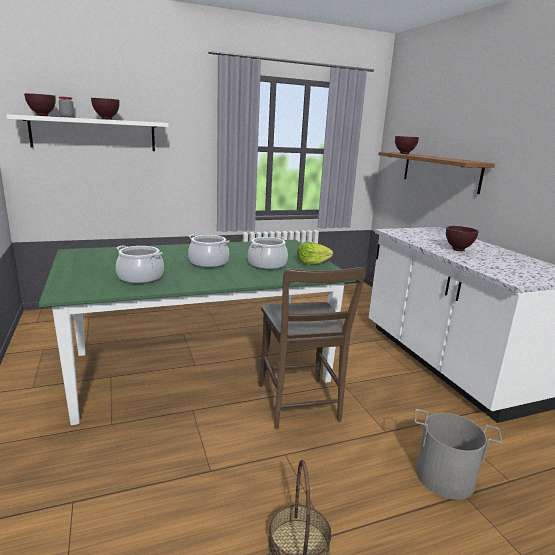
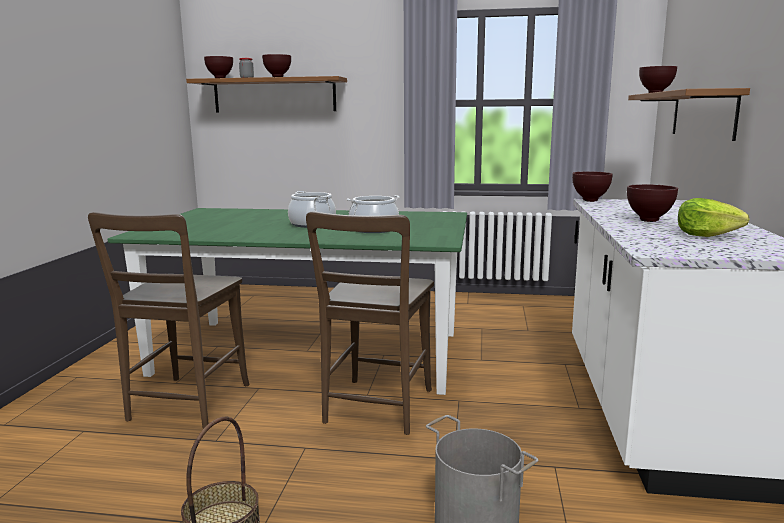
camera: 30 degrees right, 5 degrees down
(94, 134) = (274, 95): white shelf -> brown shelf
(140, 278) = (222, 229): cooking pot -> none
(146, 444) = (186, 405): none -> brown chair
(312, 262) = (435, 231): lettuce -> lettuce (706, 235)
(390, 231) = (591, 201): none -> brown bowl

